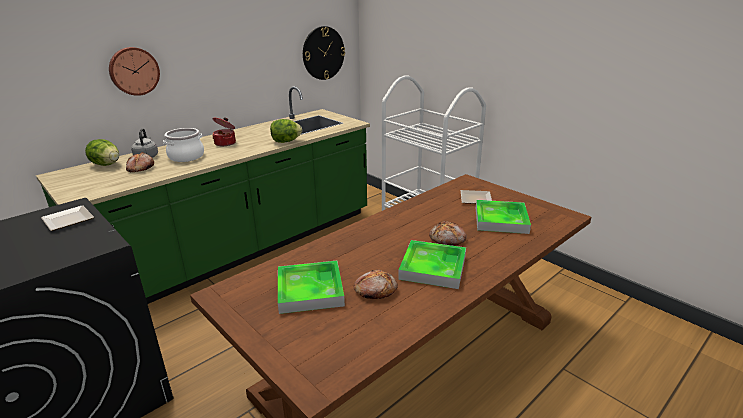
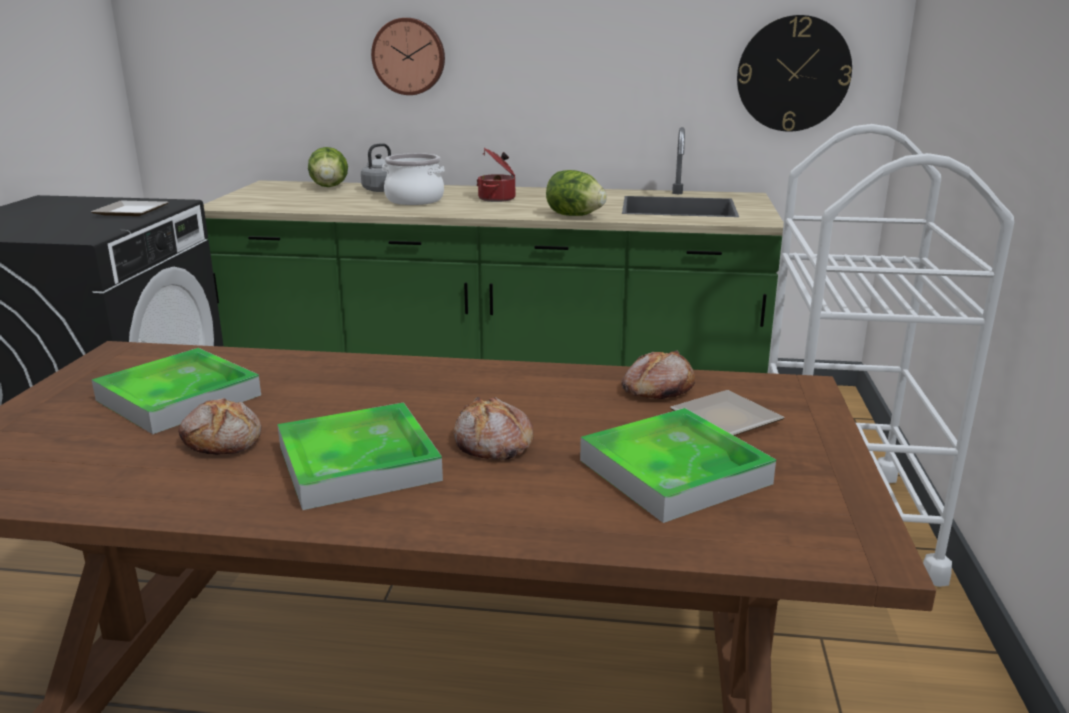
camera: 50 degrees right, 5 degrees down
(140, 168) = (343, 198): bread -> bread (657, 389)

